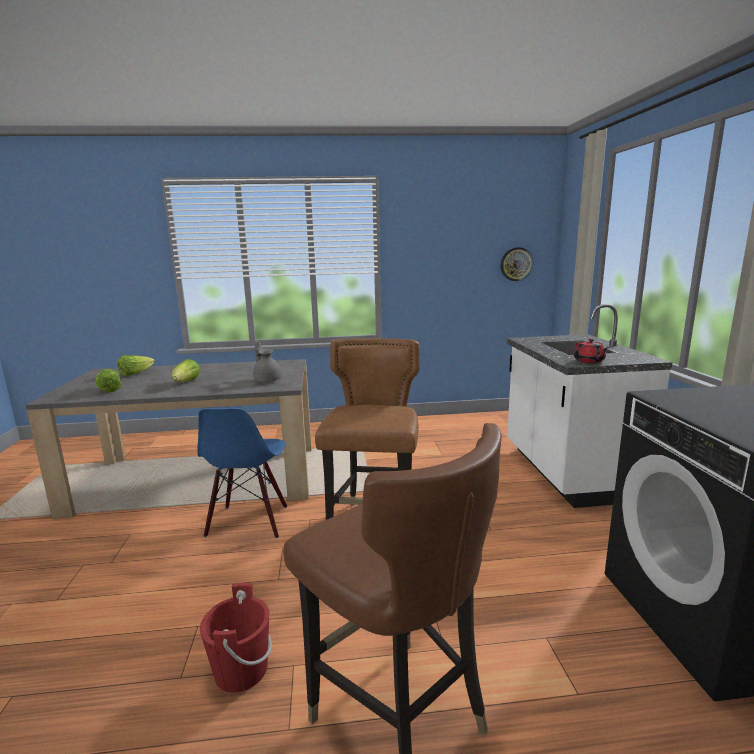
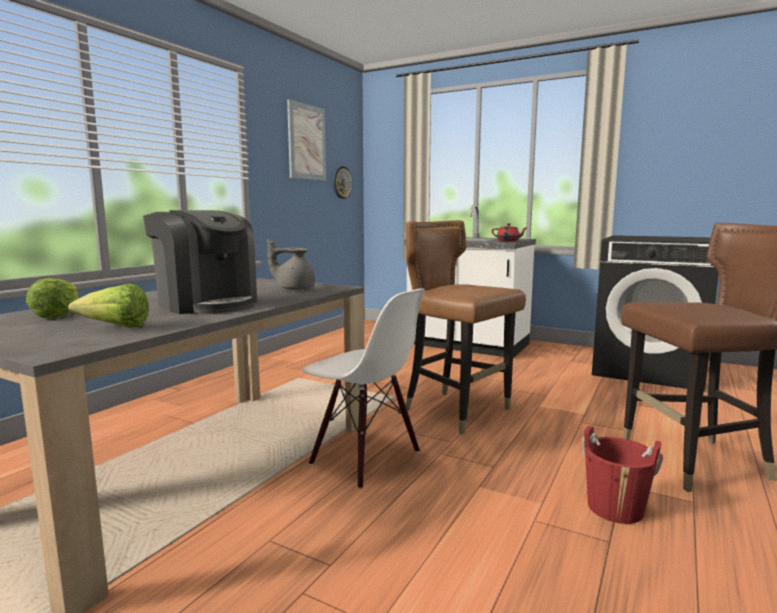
camera: 55 degrees left, 5 degrees down
(186, 383) = (207, 304): lettuce -> coffee machine
(249, 522) = (364, 459): blue chair -> white chair
(461, 229) = (306, 142): none -> picture

